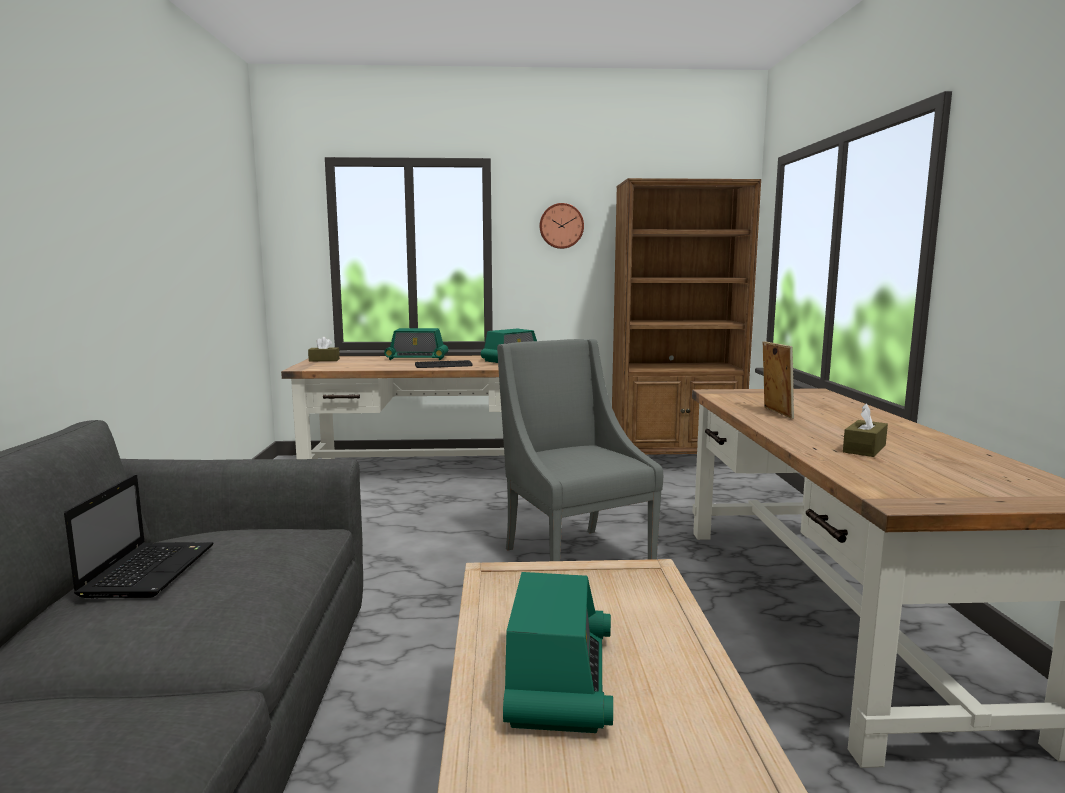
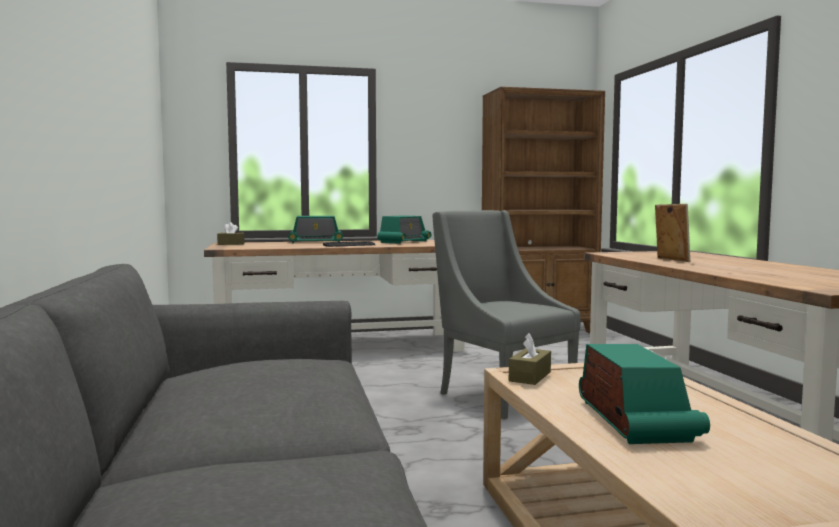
camera: 10 degrees left, 5 degrees down
(149, 569) = (220, 381): laptop -> none
(561, 226) = (436, 128): wall clock -> none
(864, 449) = (765, 272): brown tissue box -> brown tissue box (530, 376)

